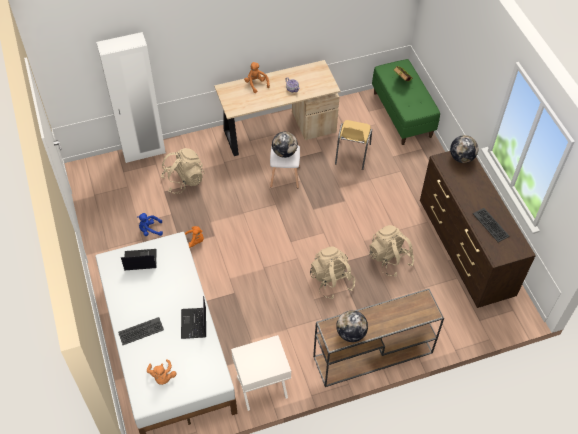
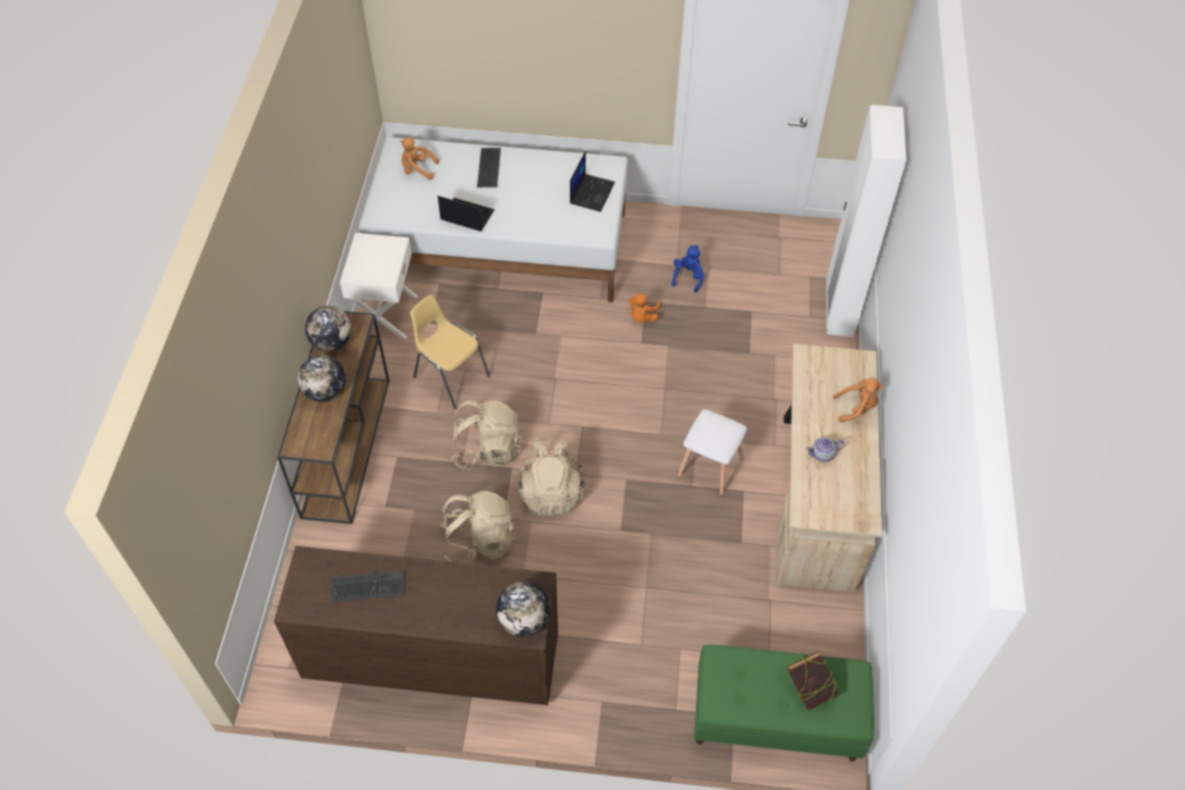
camera: 115 degrees right, 0 degrees up
(184, 180) = (761, 339): beige backpack -> beige backpack (551, 492)
(284, 152) = (716, 431): globe -> globe (326, 392)
(352, 154) = (714, 585): yellow chair -> yellow chair (450, 377)

